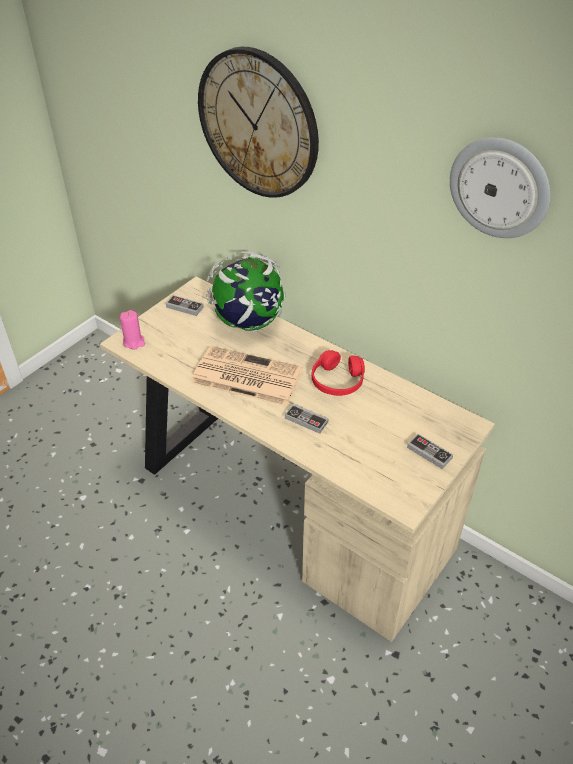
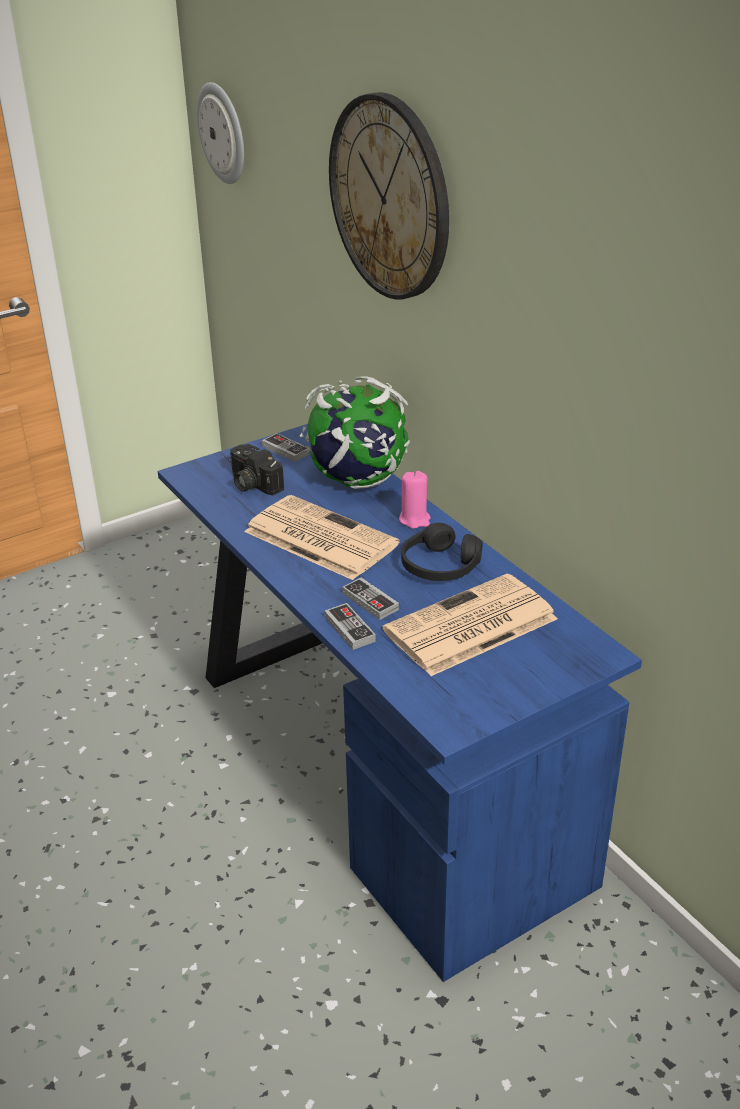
camera: 20 degrees right, 10 degrees down
(134, 342) = (200, 476): pink candle -> pink candle (415, 519)
(175, 341) = (251, 484): none -> camera
(287, 504) = (375, 766): beige desk -> blue desk
(337, 381) = (439, 566): red headphones -> black headphones
(379, 424) = (469, 627): none -> newspaper
(429, 453) = (521, 674): game controller -> game controller (349, 629)
(500, 187) = (639, 277): wall clock -> wall clock (223, 133)

